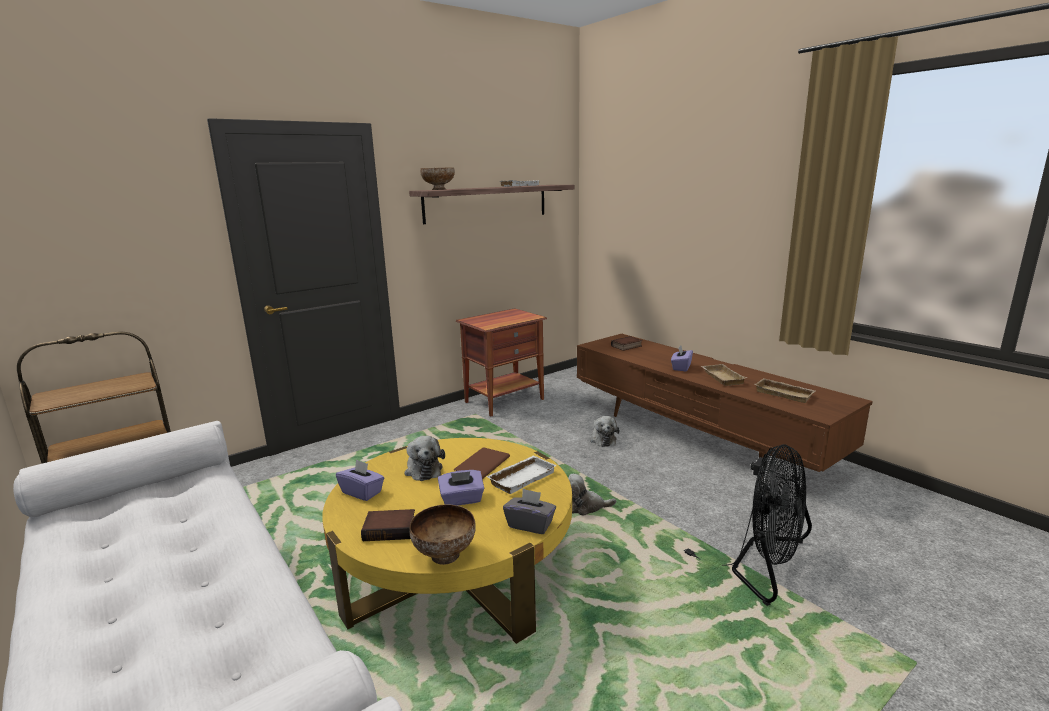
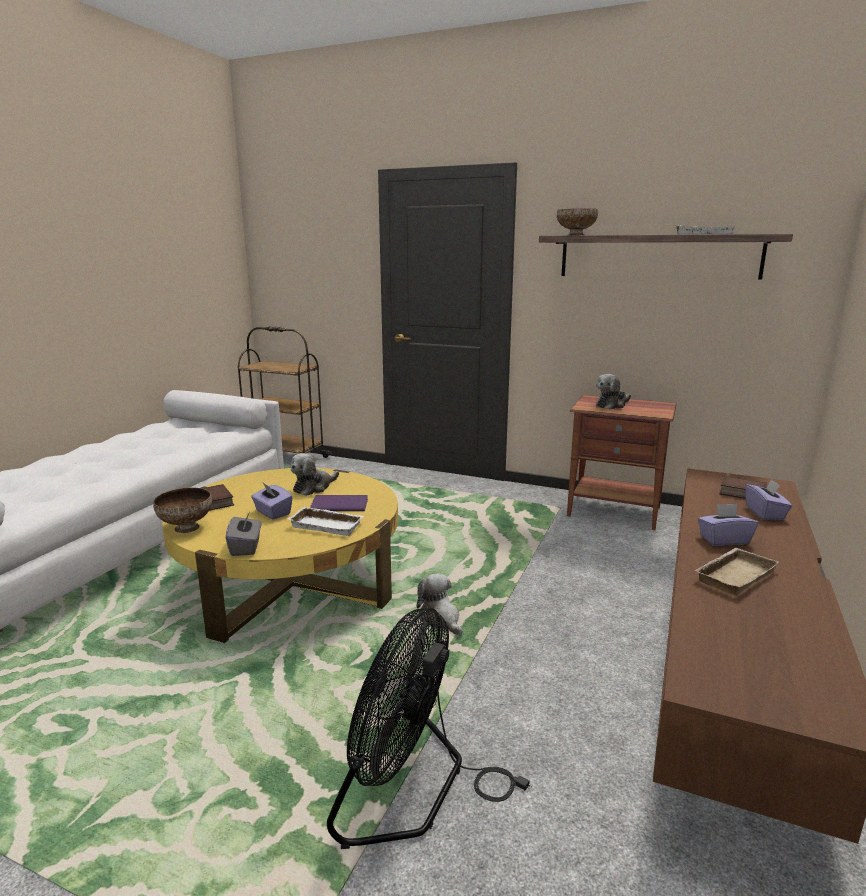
camera: 60 degrees right, 0 degrees up
(362, 492) = (263, 479): purple tissue box -> purple tissue box (765, 513)
(480, 465) = (338, 504): brown book -> purple book
(602, 439) = (608, 592): plush toy -> plush toy (612, 405)
(758, 564) = (423, 784): black fan -> black fan turned 105 degrees clockwise
(785, 393) = (754, 640): beige tray -> none

